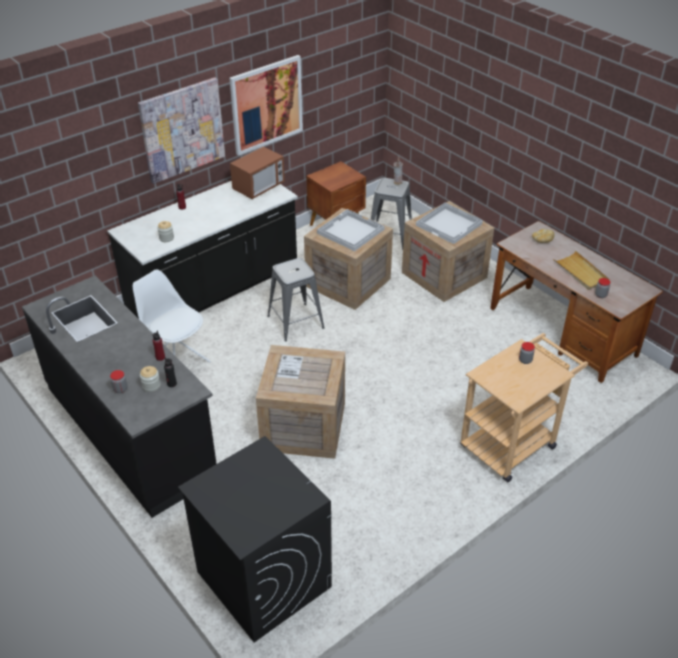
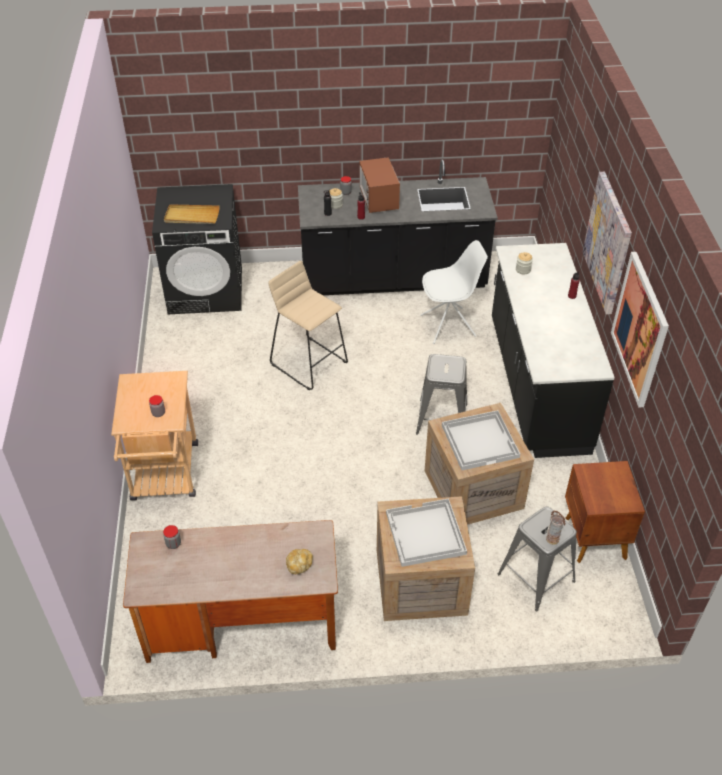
camera: 125 degrees right, 5 degrees up
(259, 187) = (572, 360): microwave -> microwave (378, 200)
(302, 427) = (309, 362): crate -> beige stool
(581, 272) = (219, 556): beige tray -> beige tray (192, 216)

